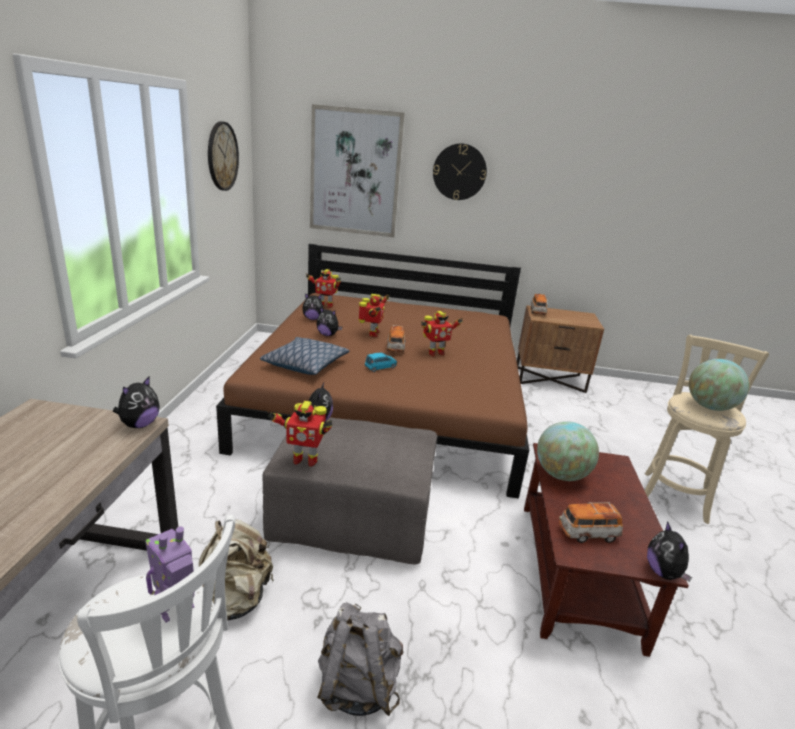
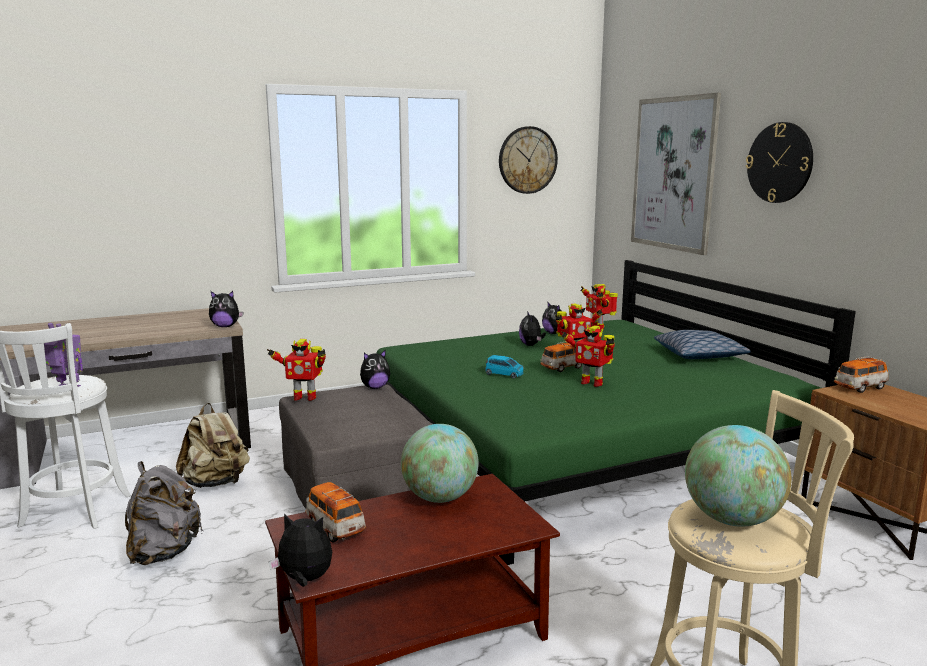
camera: 60 degrees right, 10 degrees down
(304, 460) = (304, 397): toy robot -> toy robot turned 60 degrees counterclockwise
(305, 364) = (452, 354): pillow -> pillow (699, 355)
(389, 400) = (581, 446): brown bed -> green bed
(663, 573) = (305, 580): plush toy -> plush toy turned 45 degrees clockwise

